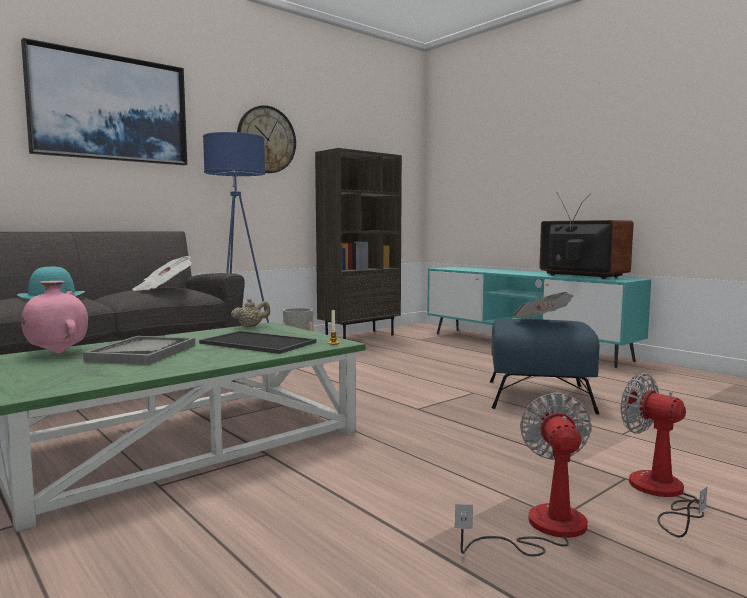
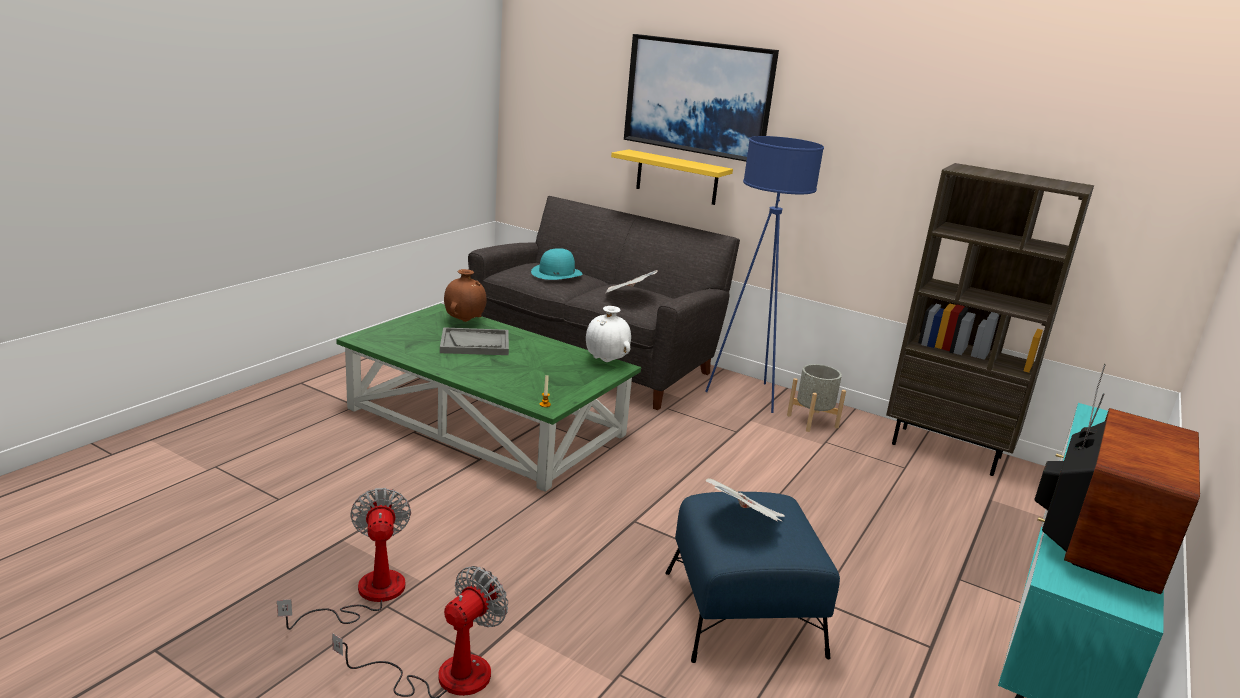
camera: 70 degrees right, 15 degrees up
(57, 353) = (464, 321): pink vase -> brown vase
(100, 188) = (677, 177): none -> yellow shelf
(251, 326) = (606, 361): beige teapot -> white vase
(256, 343) = (529, 374): tray -> none
(266, 139) = (879, 139): wall clock -> none
(542, 529) = (366, 595): fan -> fan turned 90 degrees counterclockwise

